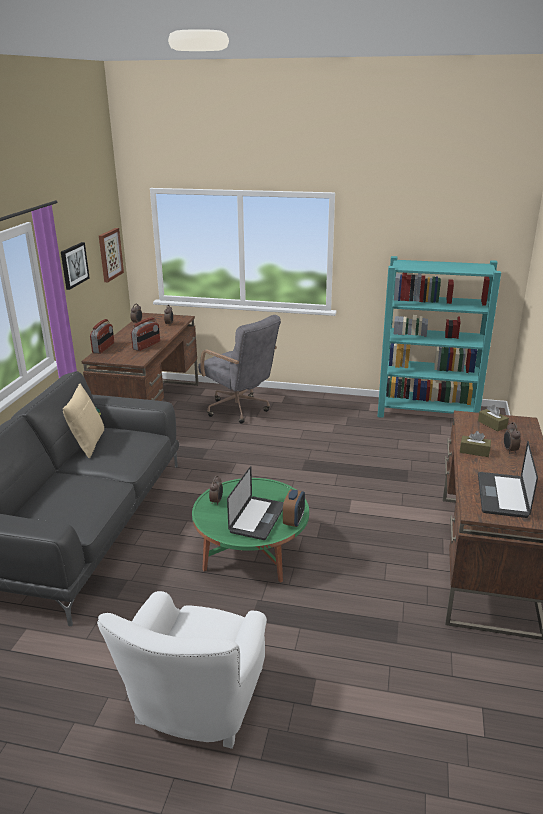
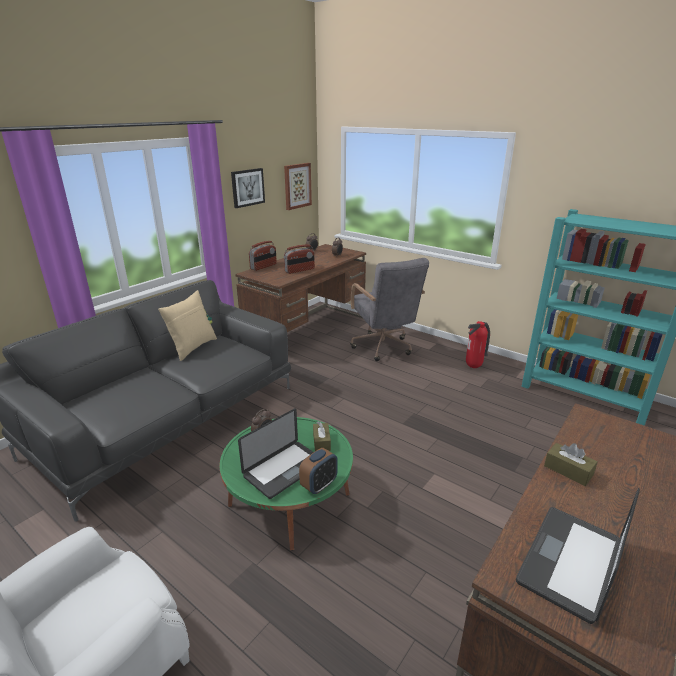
camera: 25 degrees right, 0 degrees up
(330, 409) = (473, 367): none -> fire extinguisher
(492, 424) = (621, 437): brown tissue box -> brown tissue box (321, 442)
(509, 450) = (626, 485): alarm clock -> none

